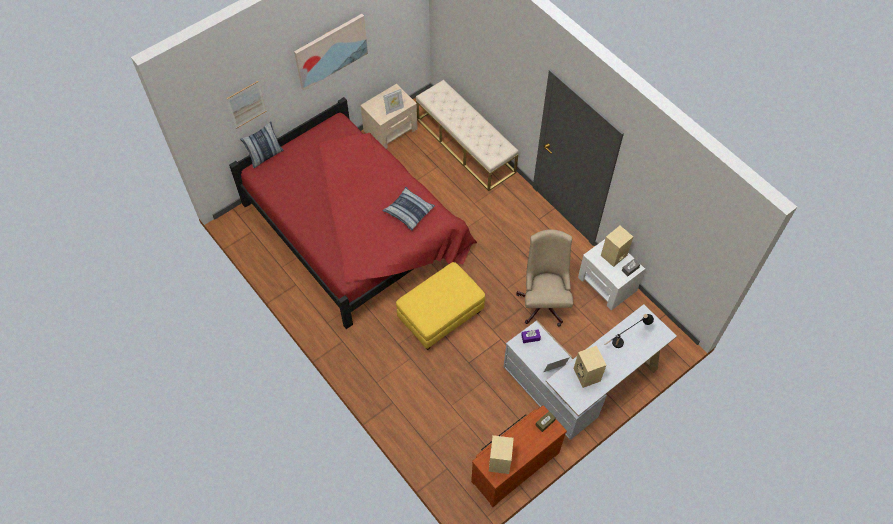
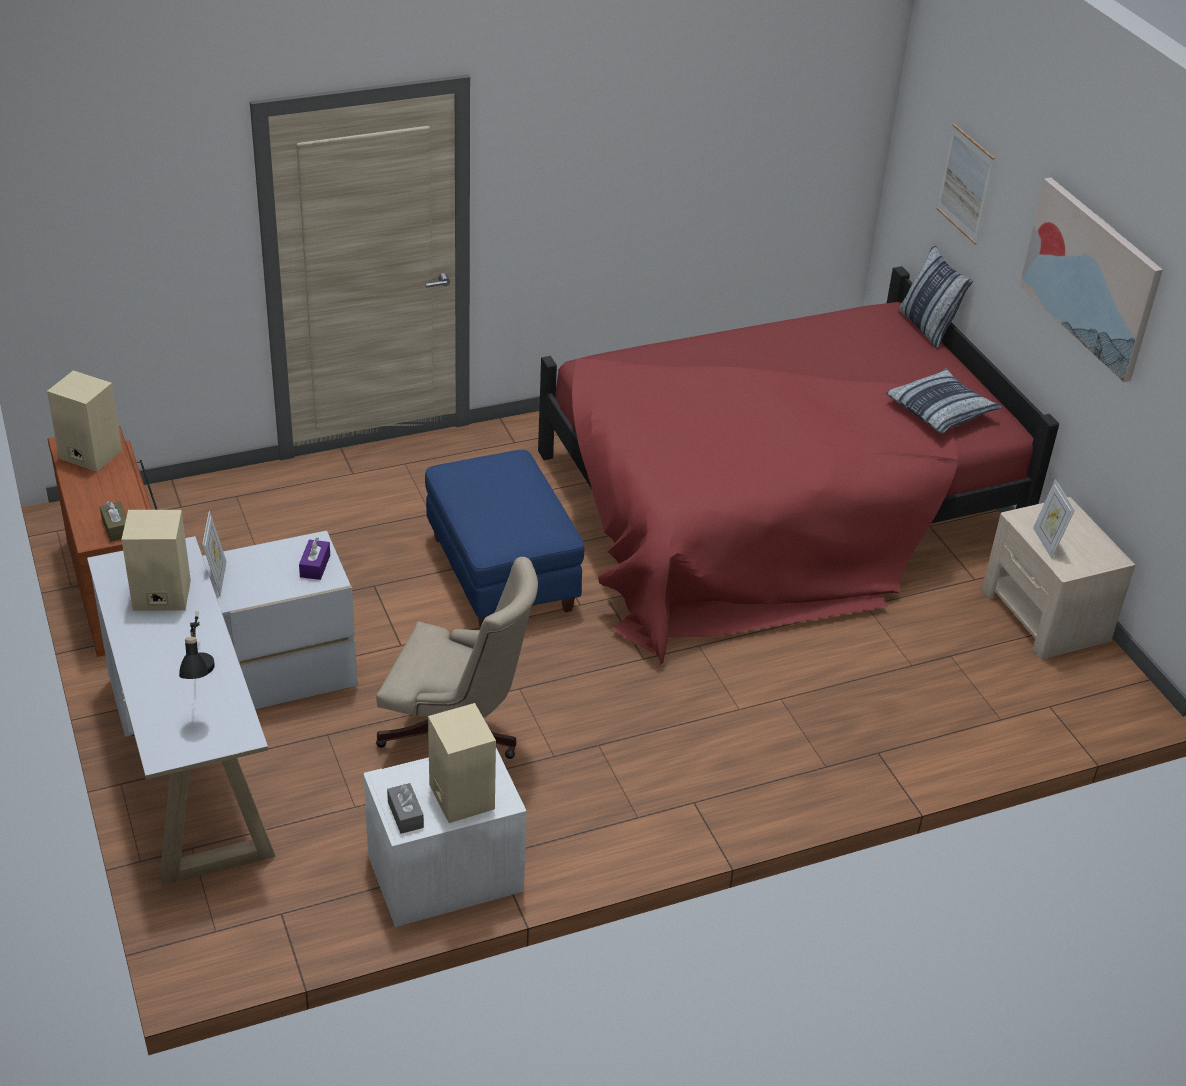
camera: 105 degrees right, 20 degrees down
(409, 211) = (713, 463): pillow -> pillow (941, 410)
(440, 316) = (503, 573): yellow ottoman -> blue ottoman
(465, 145) = (969, 730): beige bench -> none

